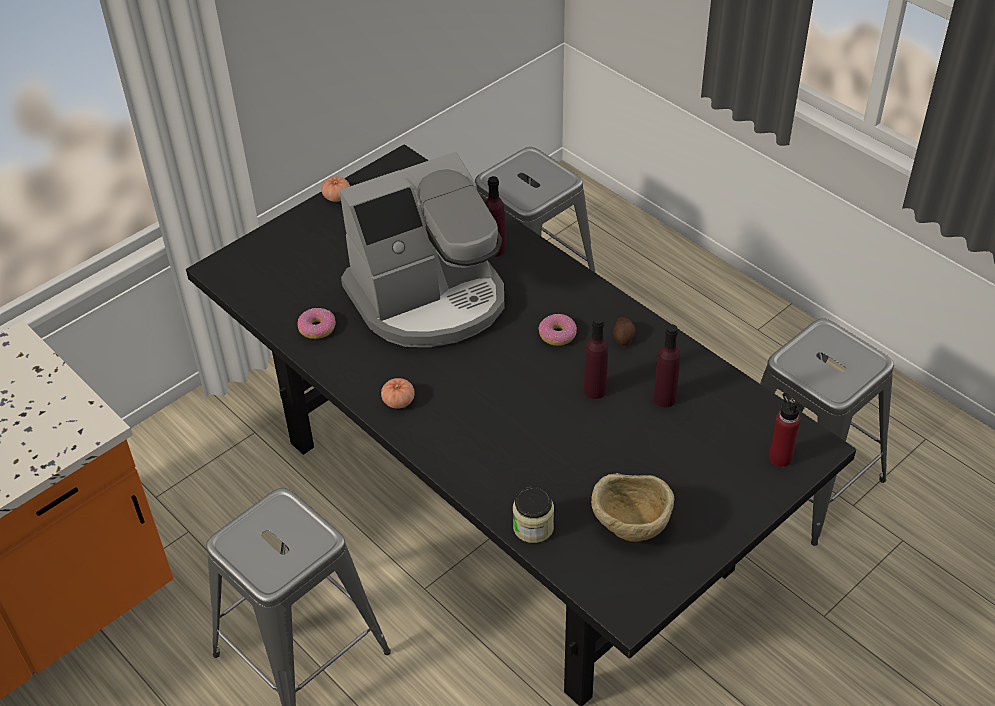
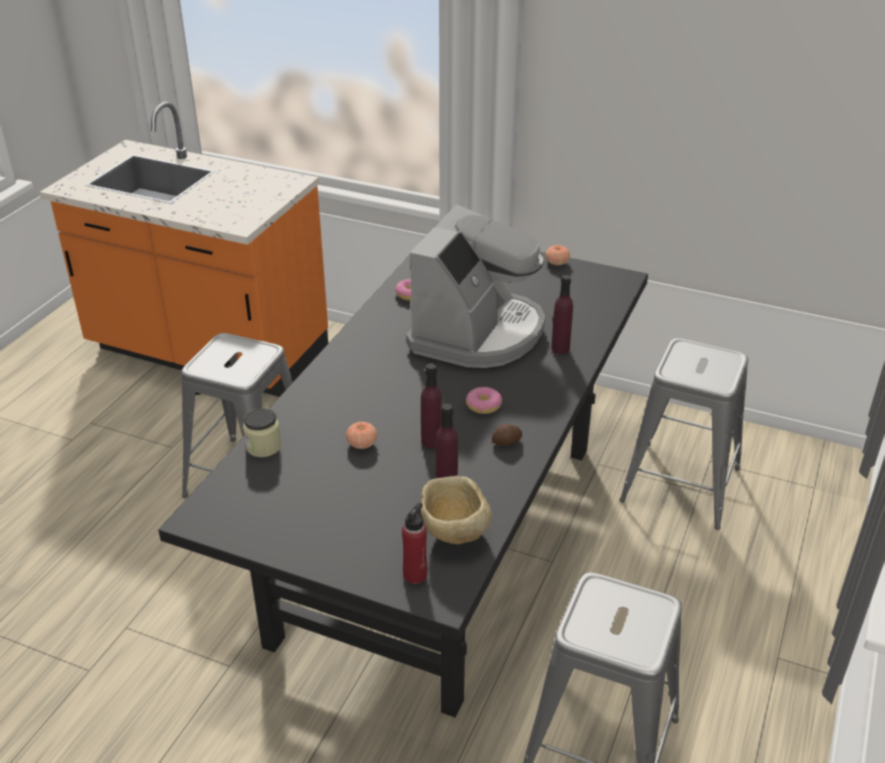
camera: 65 degrees right, 10 degrees down
(398, 401) = (359, 349): tomato -> tomato (362, 443)
(429, 299) = (478, 333): coffee machine -> coffee machine turned 105 degrees counterclockwise
(630, 527) = (286, 499): beige bowl -> beige bowl (454, 534)

